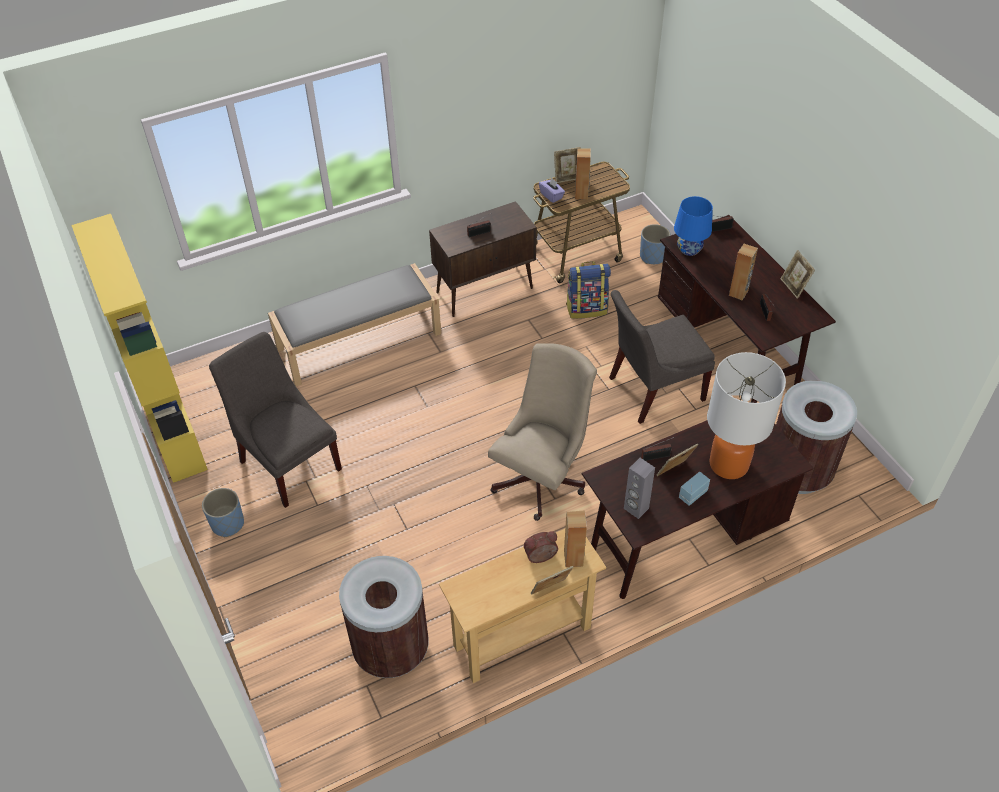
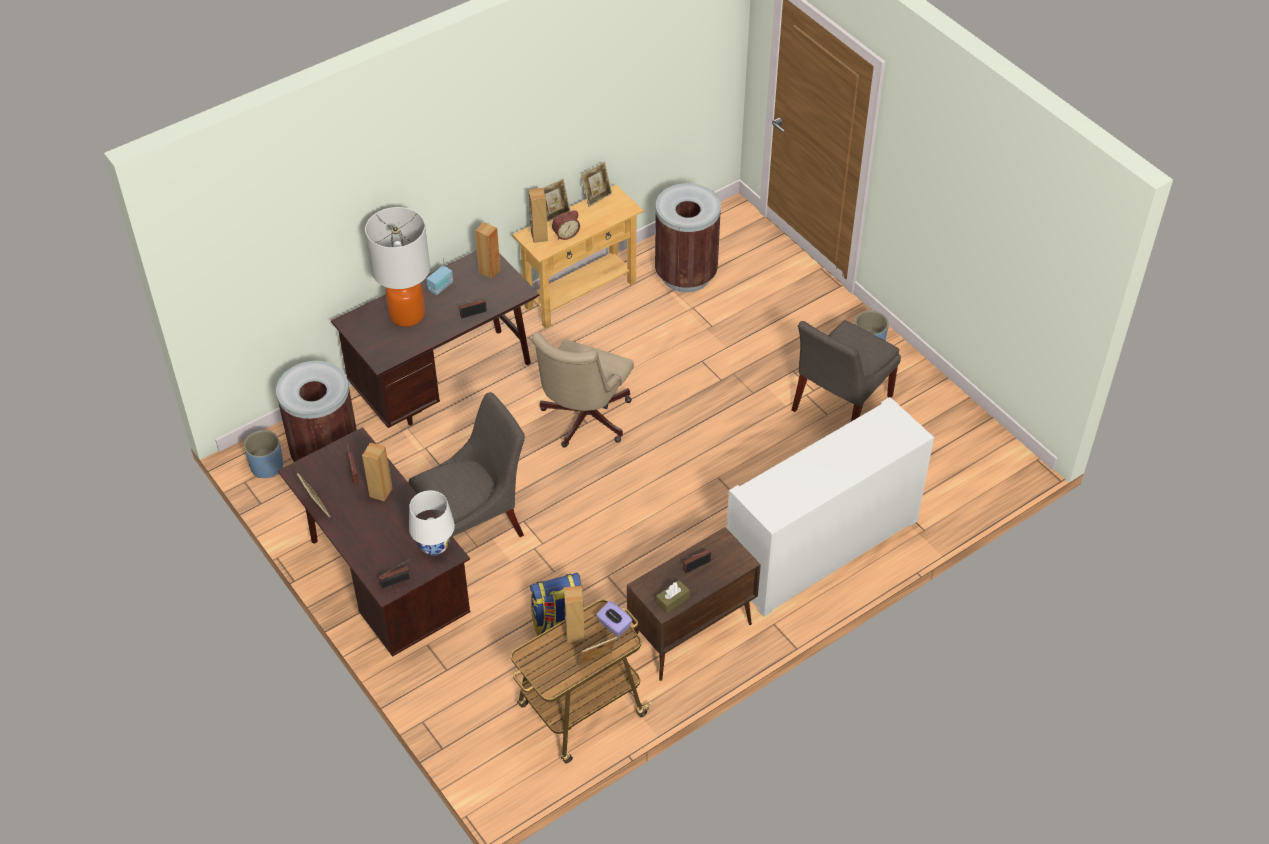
camera: 170 degrees right, 0 degrees up
(172, 432) = (971, 420): yellow bookcase -> none
(288, 461) = (839, 405): grey chair -> grey chair turned 90 degrees clockwise
(359, 340) = (821, 547): grey bench -> white cabinet
(503, 213) = (672, 600): none -> brown tissue box
(636, 508) = (489, 271): grey speaker -> brown speaker
(652, 256) = (476, 719): blue planter -> blue planter (267, 467)
(674, 472) = (456, 302): picture frame -> picture frame (597, 197)
(689, 249) = (434, 546): blue table lamp -> white table lamp

